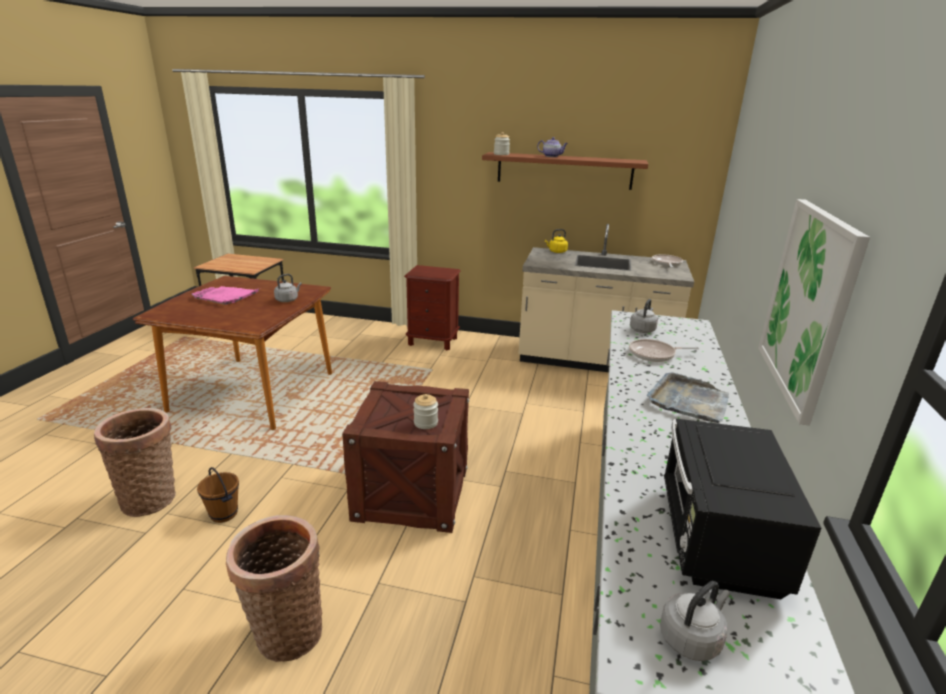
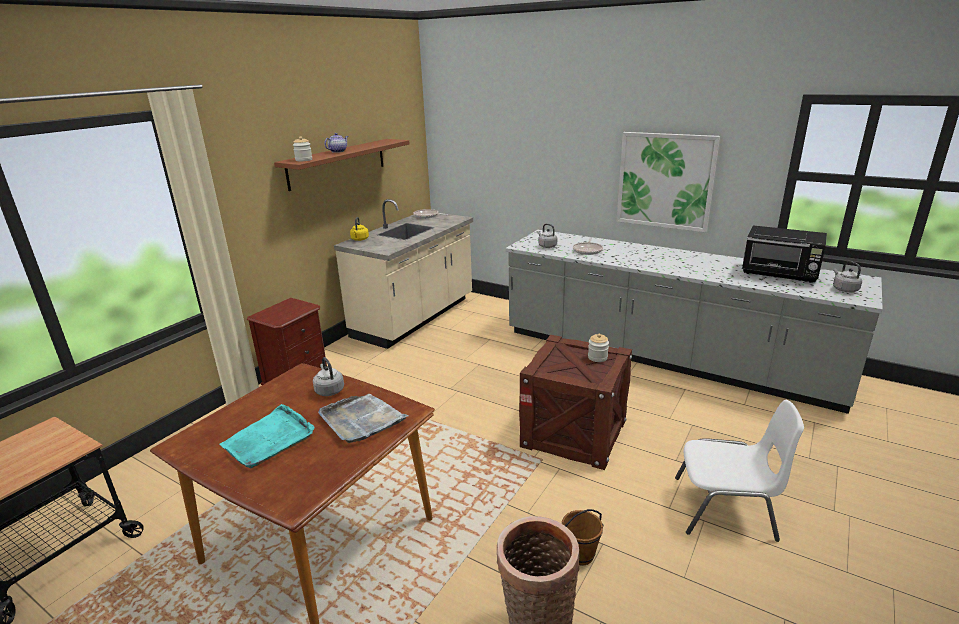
camera: 70 degrees left, 0 degrees up
(226, 296) = (269, 439): pink tray -> turquoise tray
(285, 631) = (725, 509): basket -> white chair
(689, 401) = (652, 254): grey tray -> grey tray (361, 420)

